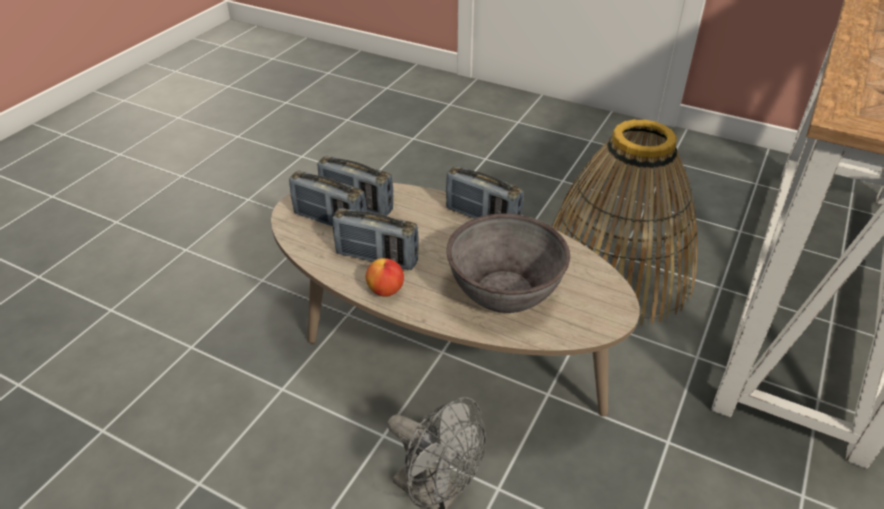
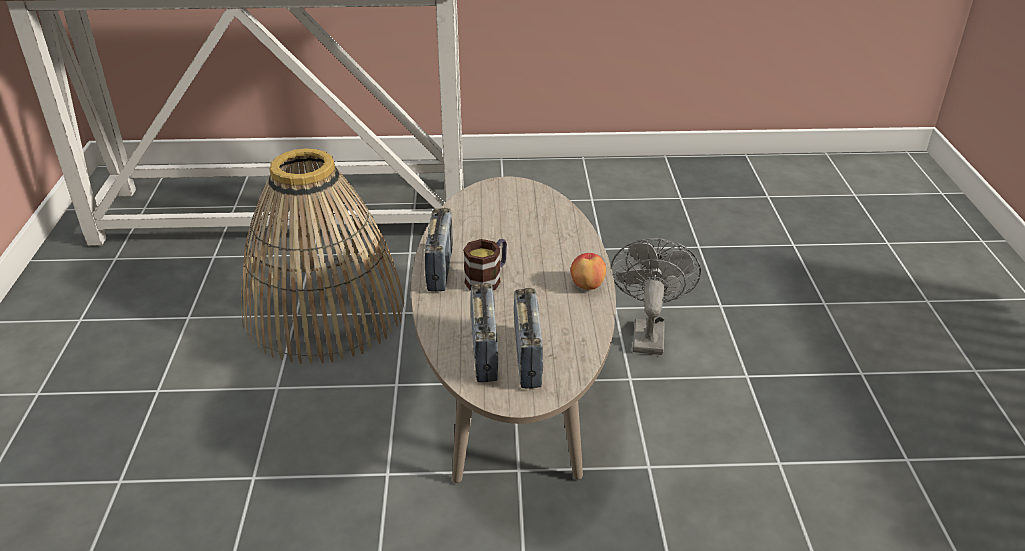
camera: 120 degrees left, 5 degrees down
(377, 258) = (553, 306): radio -> none
(446, 237) = (488, 279): none -> mug
(505, 291) = (529, 231): grey bowl -> none

